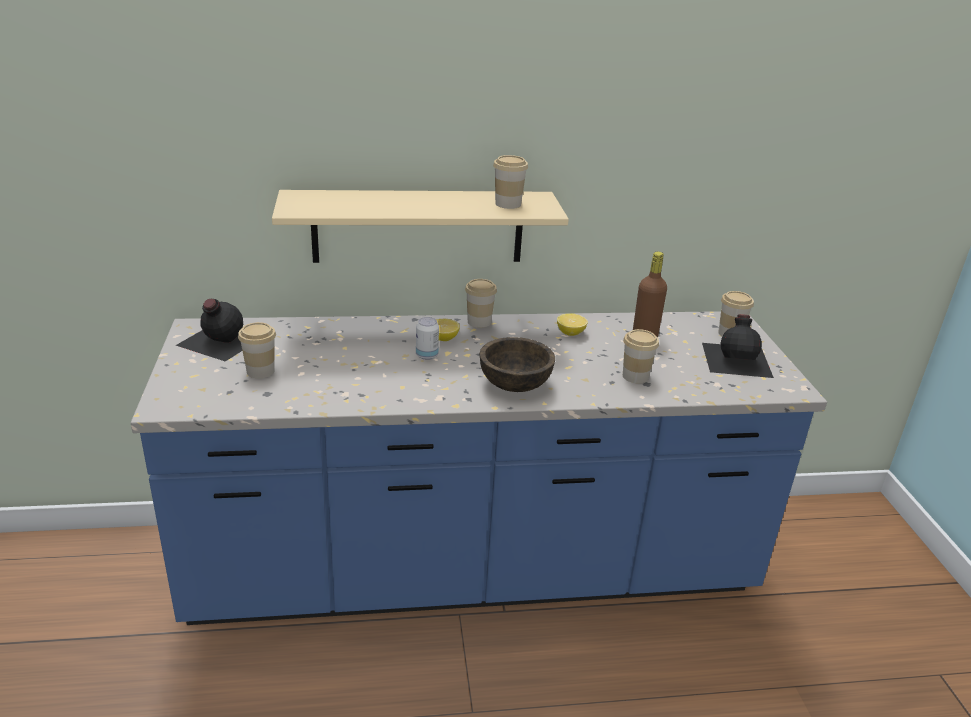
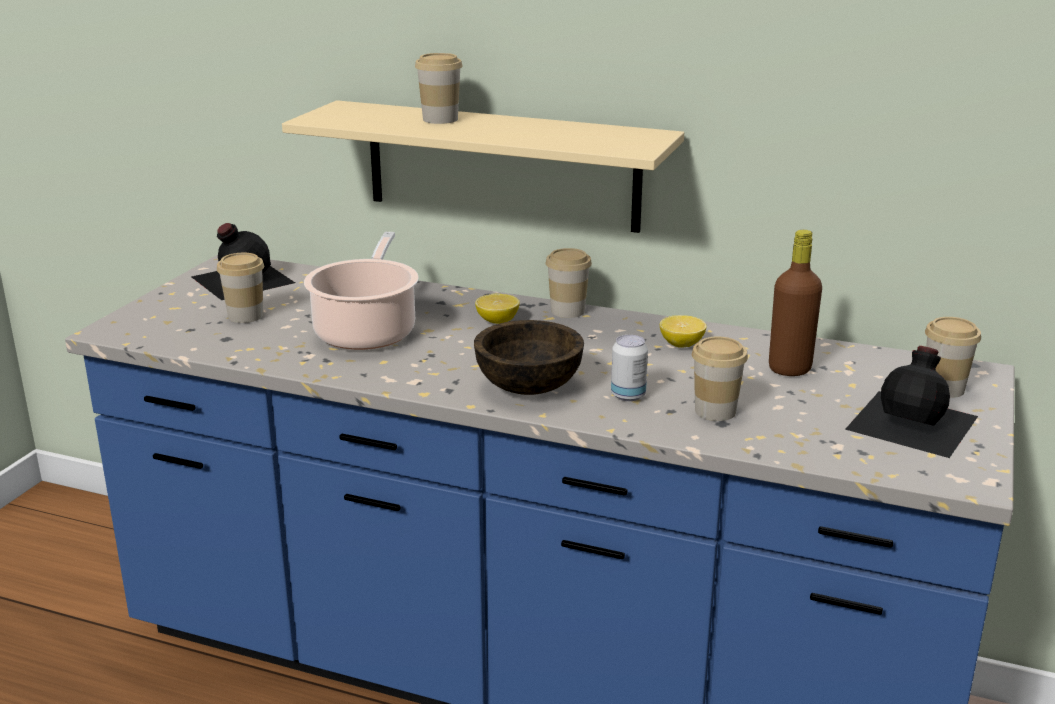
camera: 30 degrees right, 5 degrees down
(364, 365) = (367, 331): none -> cooking pot
(427, 356) = (454, 335): can -> can (628, 395)
(508, 204) = (593, 137): cup -> cup (440, 119)

